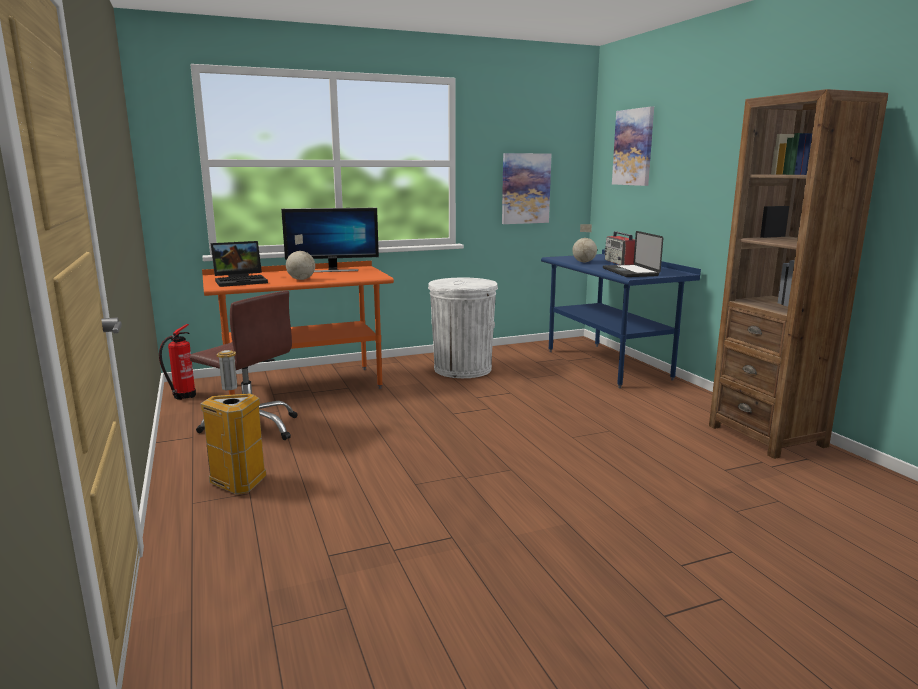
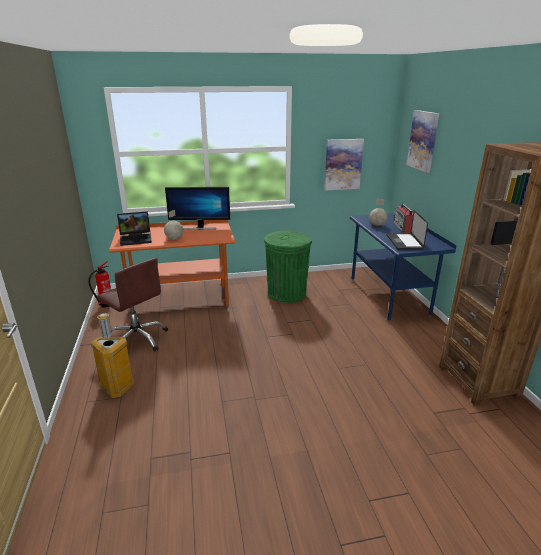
camera: 10 degrees right, 10 degrees up
(462, 369) = (286, 293): white trash can -> green trash can

